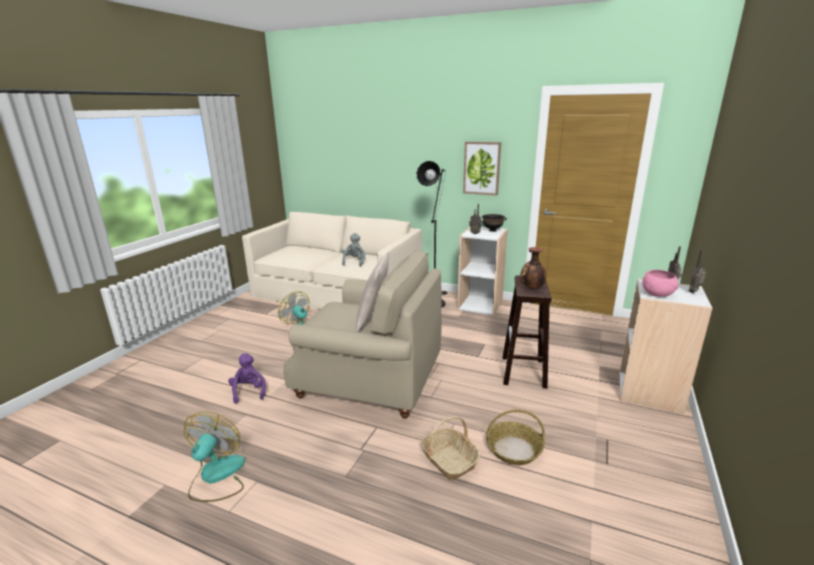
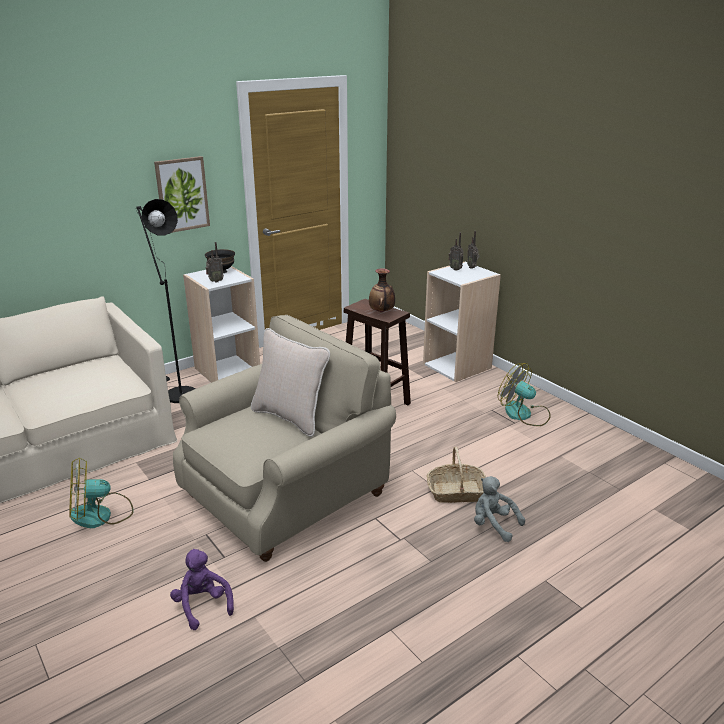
camera: 60 degrees left, 5 degrees up
(216, 477) = (357, 665): fan -> fan (524, 414)
(249, 392) = (202, 605): purple plush toy -> purple plush toy turned 45 degrees clockwise
(354, 262) = (72, 385): grey plush toy -> grey plush toy (493, 525)
(514, 449) = (469, 454): basket -> none
(656, 294) = (462, 278): pink bowl -> none

